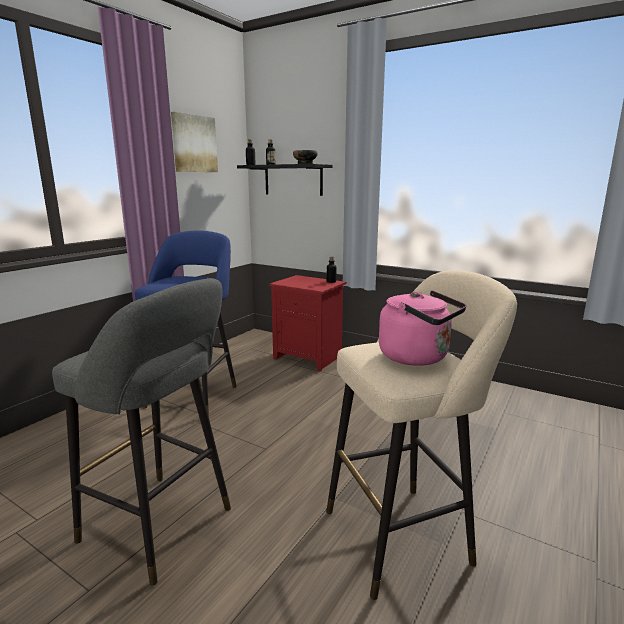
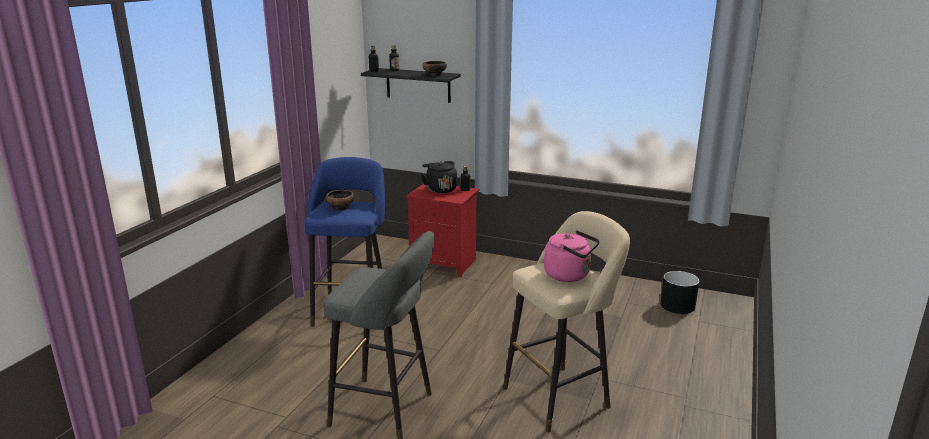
camera: 10 degrees left, 5 degrees up
(179, 280) = (341, 207): none -> bowl
(194, 144) = (322, 59): picture -> none
(306, 280) = (440, 189): none -> black kettle
(568, 422) = (678, 306): none -> black planter

